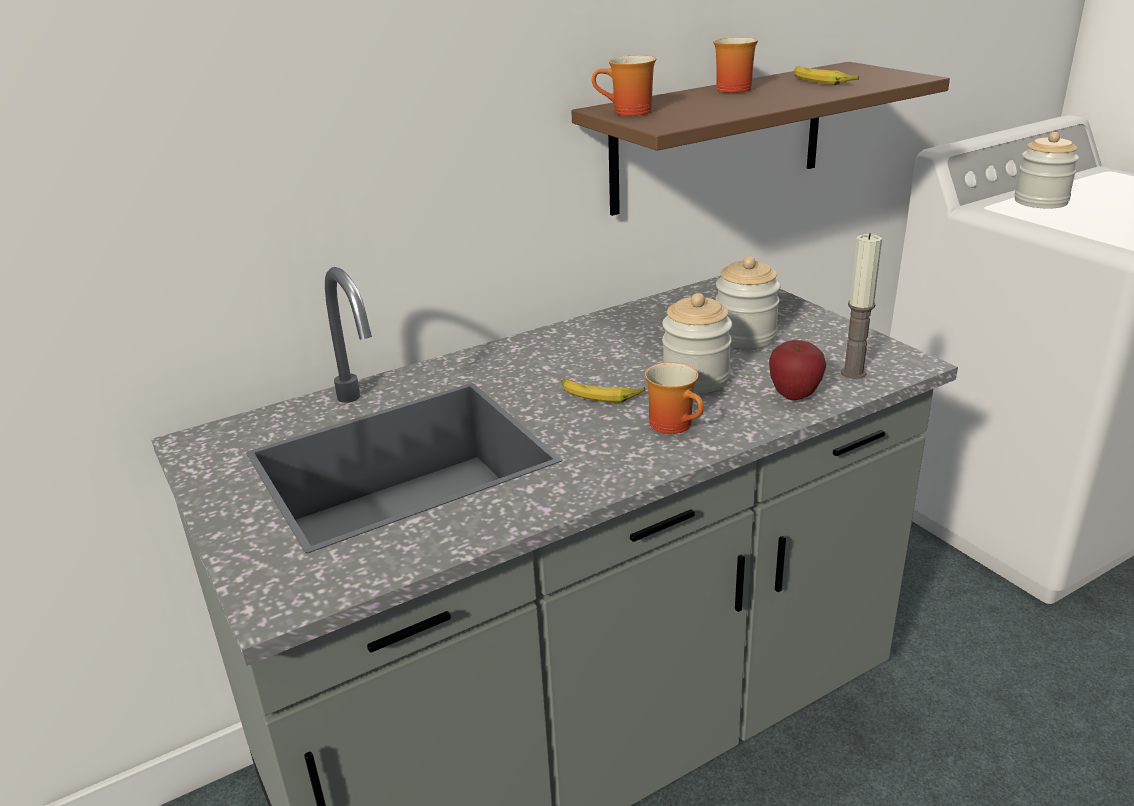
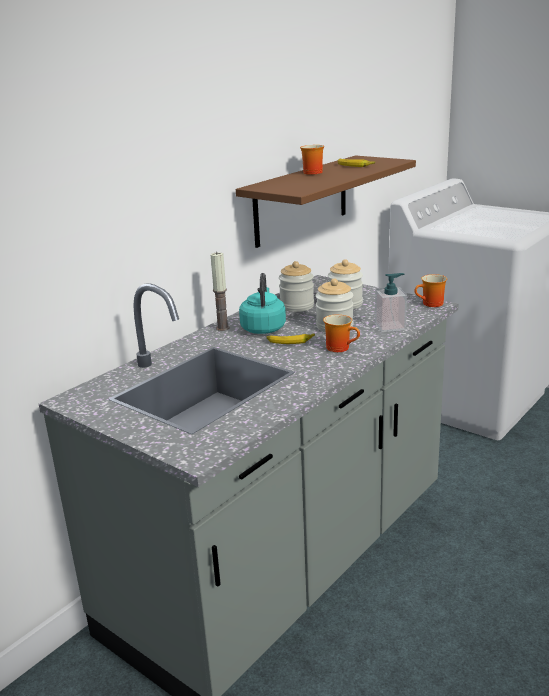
camera: 20 degrees left, 5 degrees down
(576, 360) = (263, 328): none -> turquoise kettle
(628, 112) = (271, 187): mug -> mug (431, 304)
(794, 395) = (390, 326): apple -> soap dispenser
(853, 373) = (411, 313): candle -> candle (222, 328)
(1040, 201) = (456, 223): jar -> jar (297, 306)

